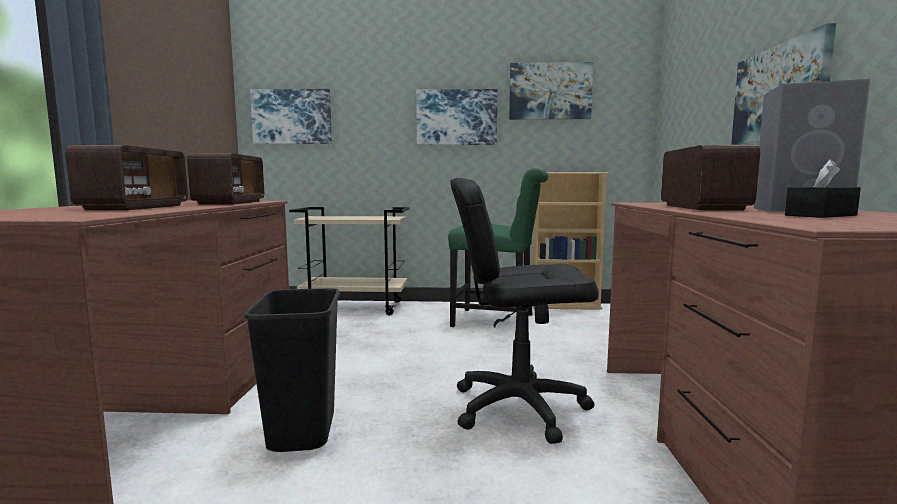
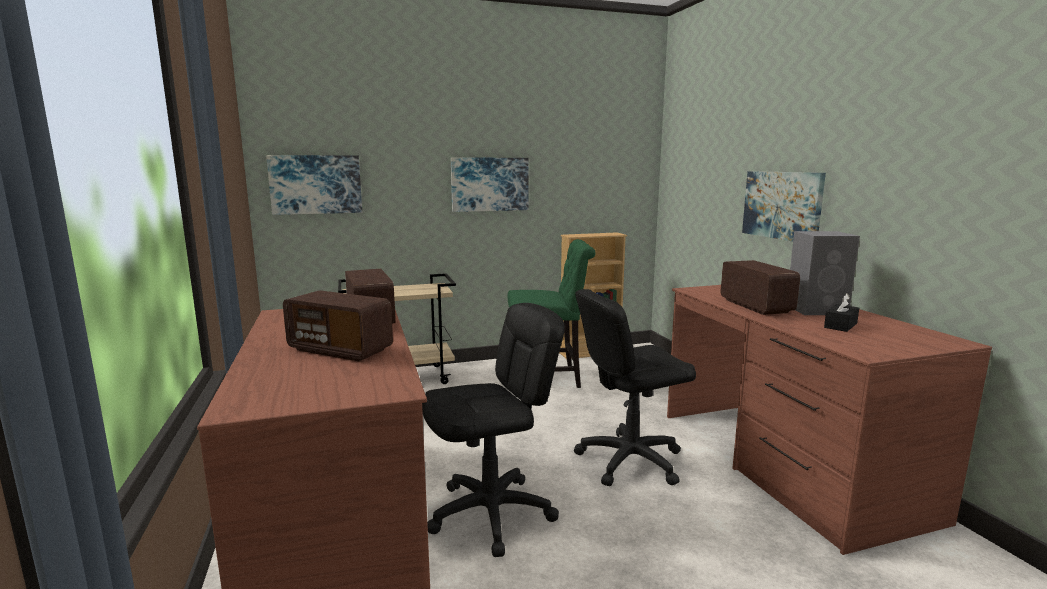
camera: 20 degrees left, 5 degrees up
(136, 207) = (340, 350): radio -> radio turned 135 degrees clockwise
(303, 432) = (491, 514): black trash can -> black office chair
(550, 91) = (573, 159): picture -> none

